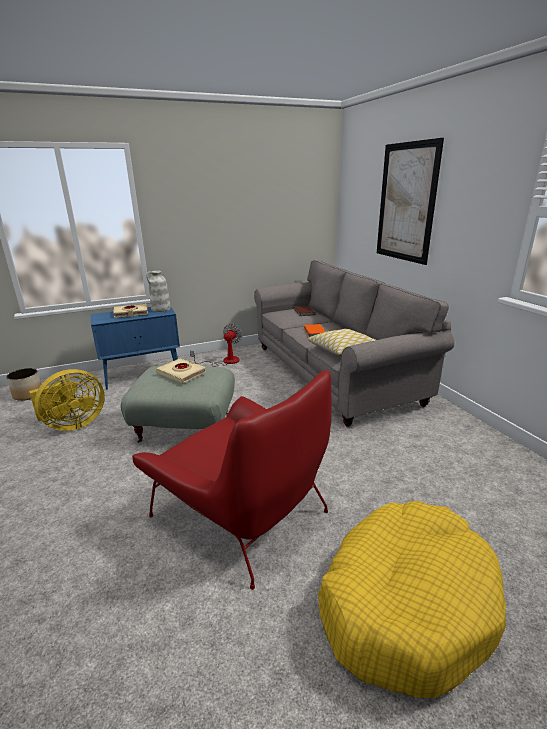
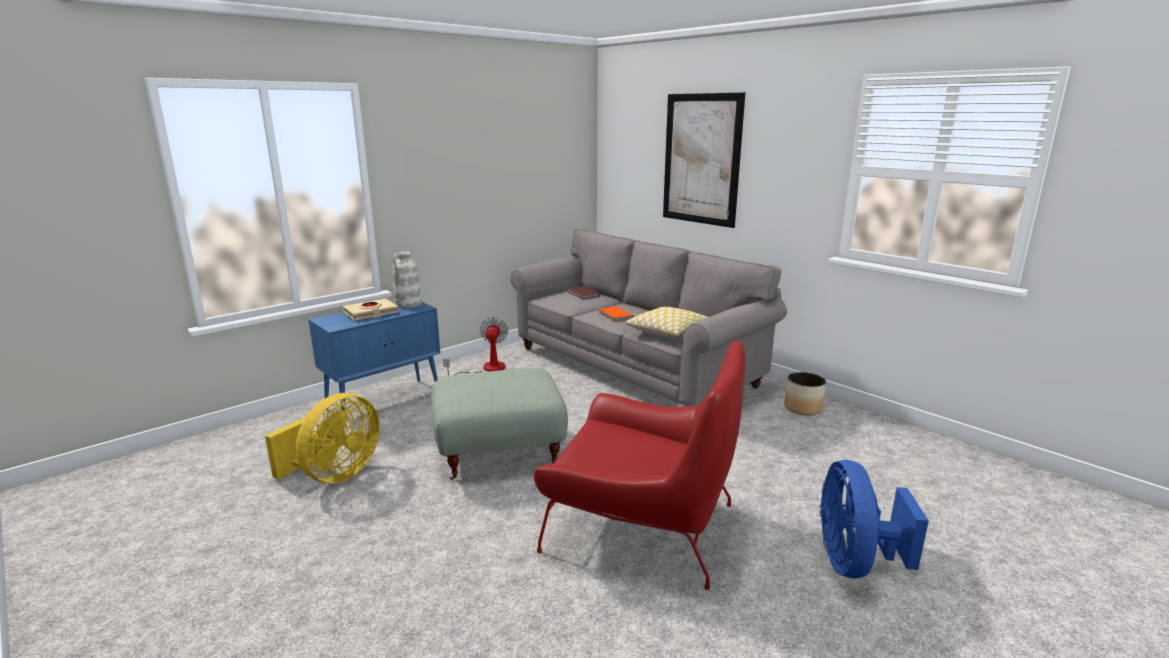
camera: 20 degrees left, 5 degrees down
(28, 395) = (222, 450): planter -> planter (803, 408)
(181, 373) = (496, 380): beige book -> none
(405, 601) = (854, 562): yellow dog bed -> blue fan

